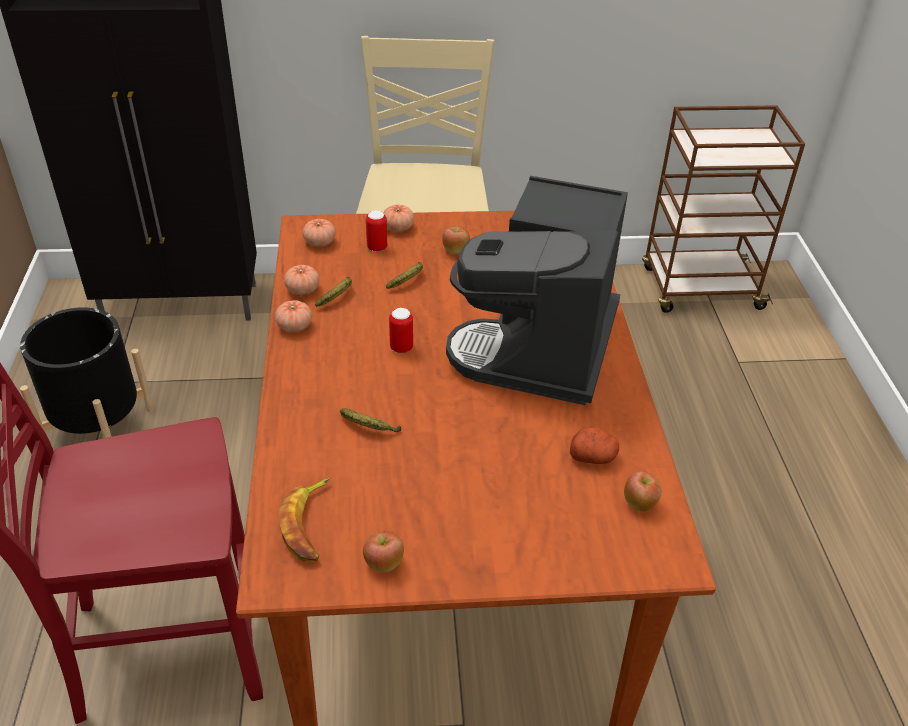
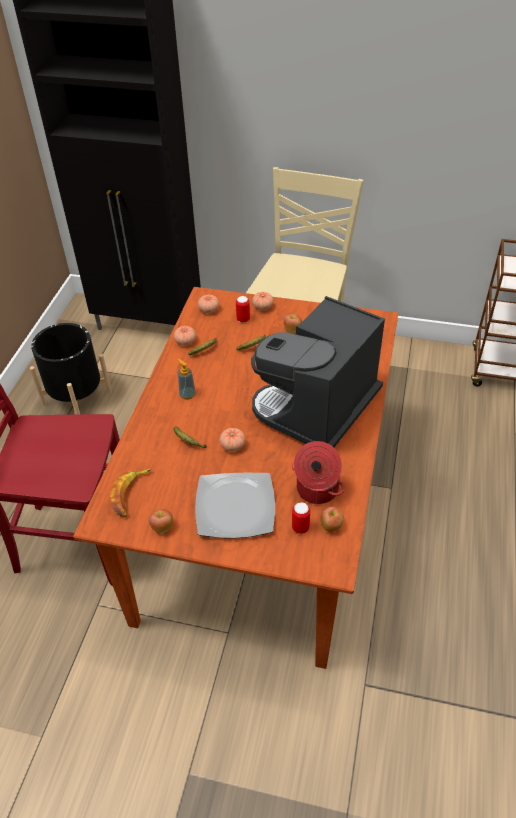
camera: 20 degrees right, 5 degrees up
(294, 326) = (171, 366): tomato -> tomato (232, 445)
(338, 362) = (187, 394): none -> soap dispenser
(401, 348) = (229, 392): can -> can (300, 528)
(484, 508) = (234, 507): none -> plate
(593, 456) = (316, 489): potato -> cooking pot

